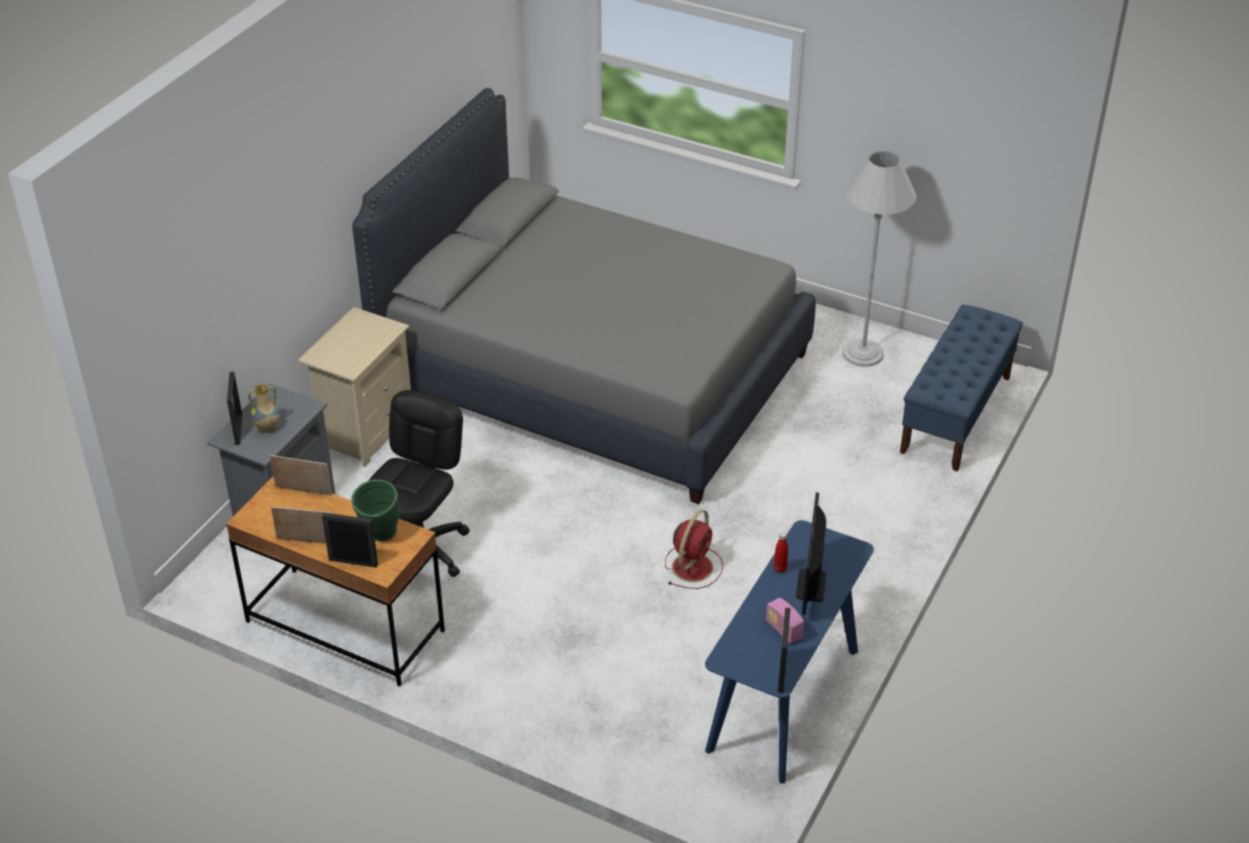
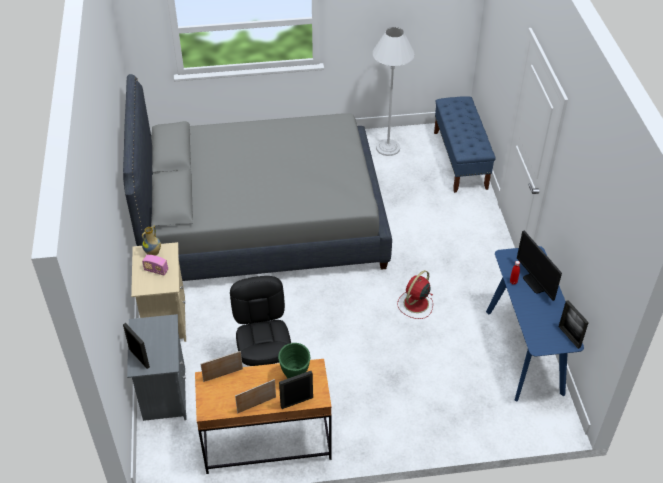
camera: 35 degrees left, 5 degrees up
(267, 429) = (157, 348): vase -> vase (153, 253)
(693, 566) = (415, 304): red fan -> red fan turned 135 degrees counterclockwise
(783, 630) = (547, 314): radio -> radio (156, 270)

